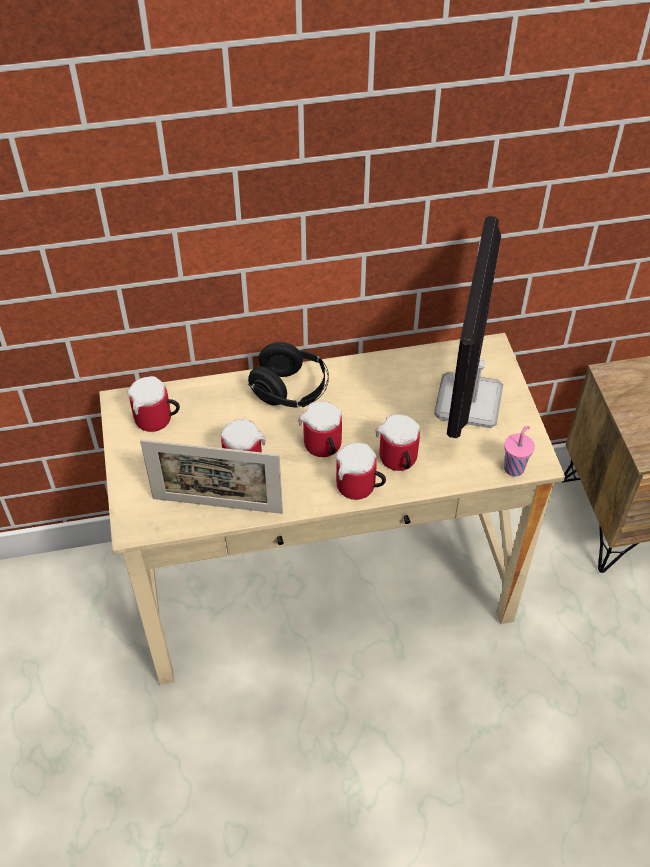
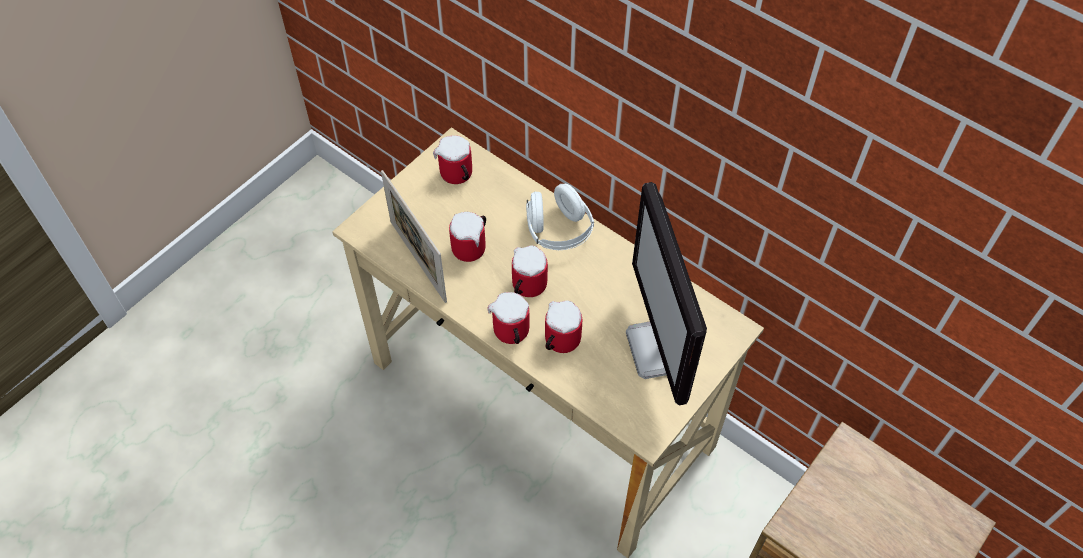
camera: 50 degrees right, 5 degrees up
(290, 391) = (558, 231): black headphones -> white headphones
(469, 402) = (662, 350): monitor -> monitor turned 75 degrees counterclockwise
(514, 467) = (627, 422): pink cup -> none

